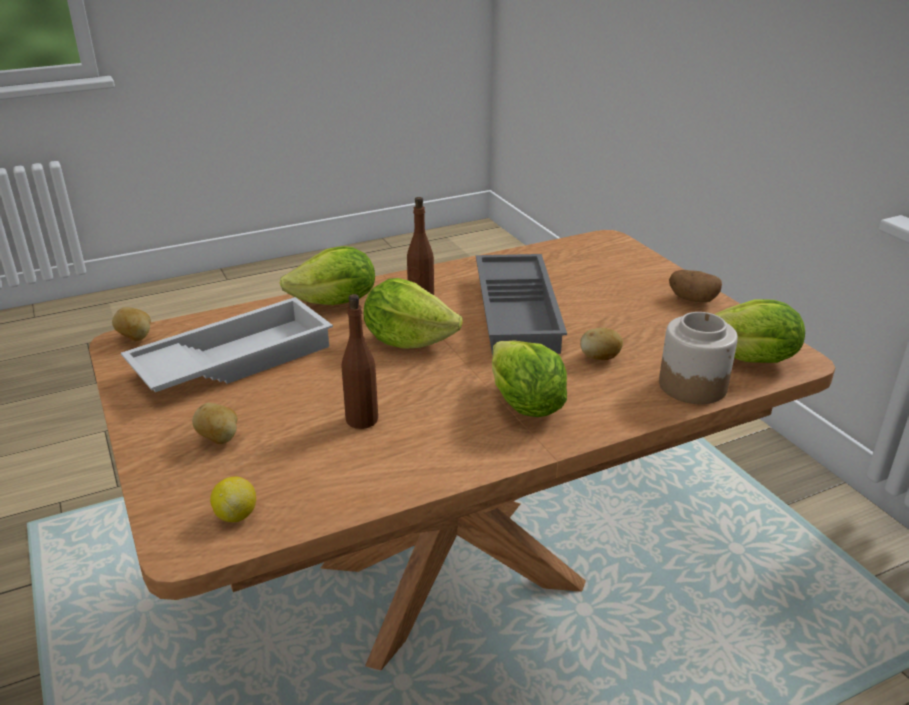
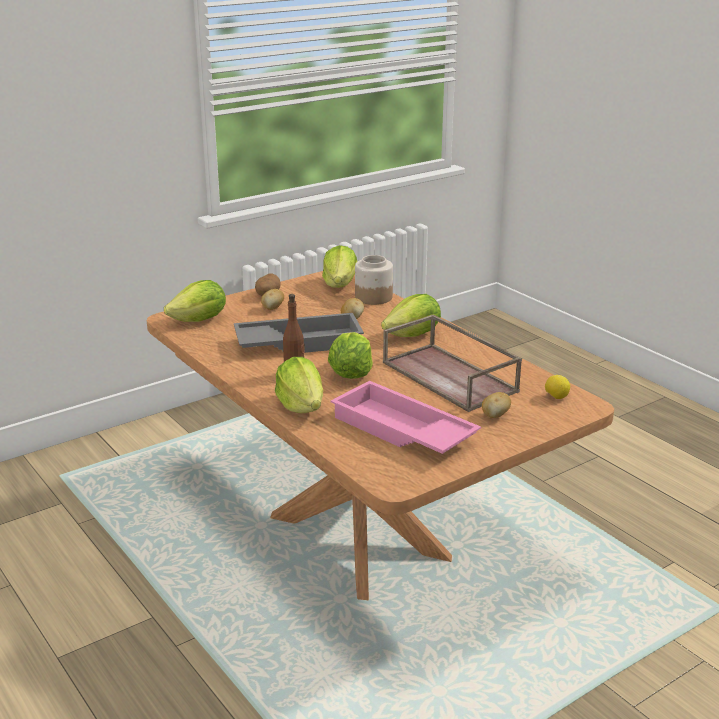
camera: 100 degrees left, 5 degrees down
(136, 337) = (385, 480): potato -> potato (273, 308)
(233, 359) = (400, 431): white tray -> pink tray
(361, 419) = (451, 377): brown bottle -> brown tray
(599, 256) = (199, 320): none -> lettuce

